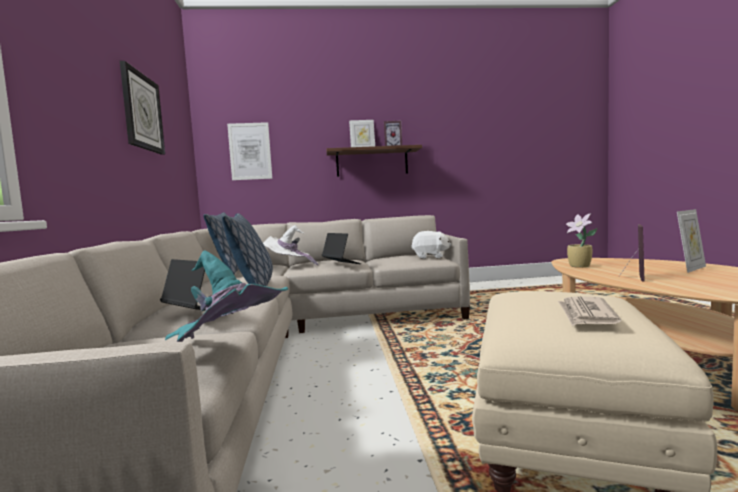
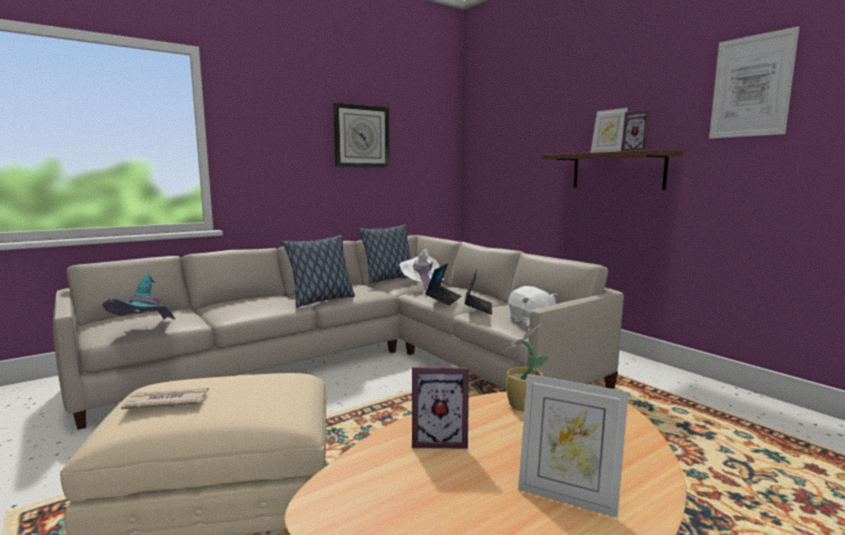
camera: 60 degrees right, 5 degrees up
(197, 314) = (228, 307): laptop -> laptop (478, 308)
(250, 151) = (499, 154): picture -> picture (751, 86)

